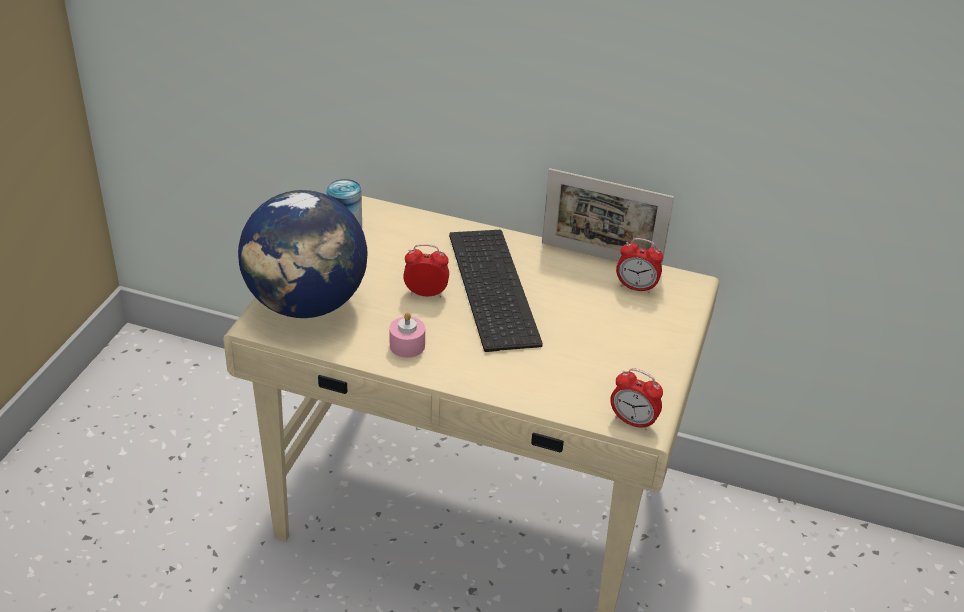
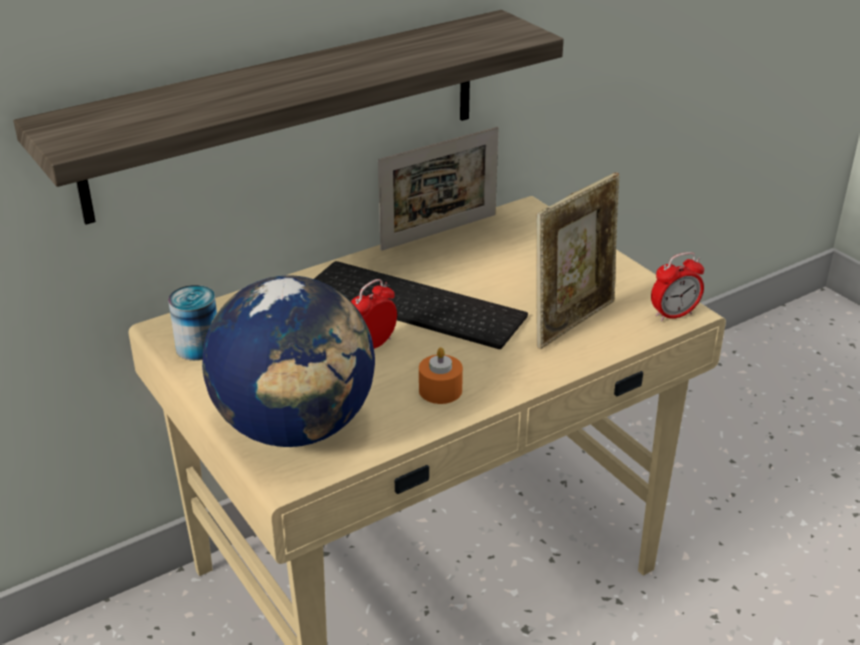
camera: 50 degrees left, 5 degrees down
(407, 345) = (440, 390): pink candle -> orange candle
(491, 98) = (288, 113): none -> shelf
(560, 372) = (573, 321): none -> picture frame
(636, 287) = (501, 234): alarm clock -> none

